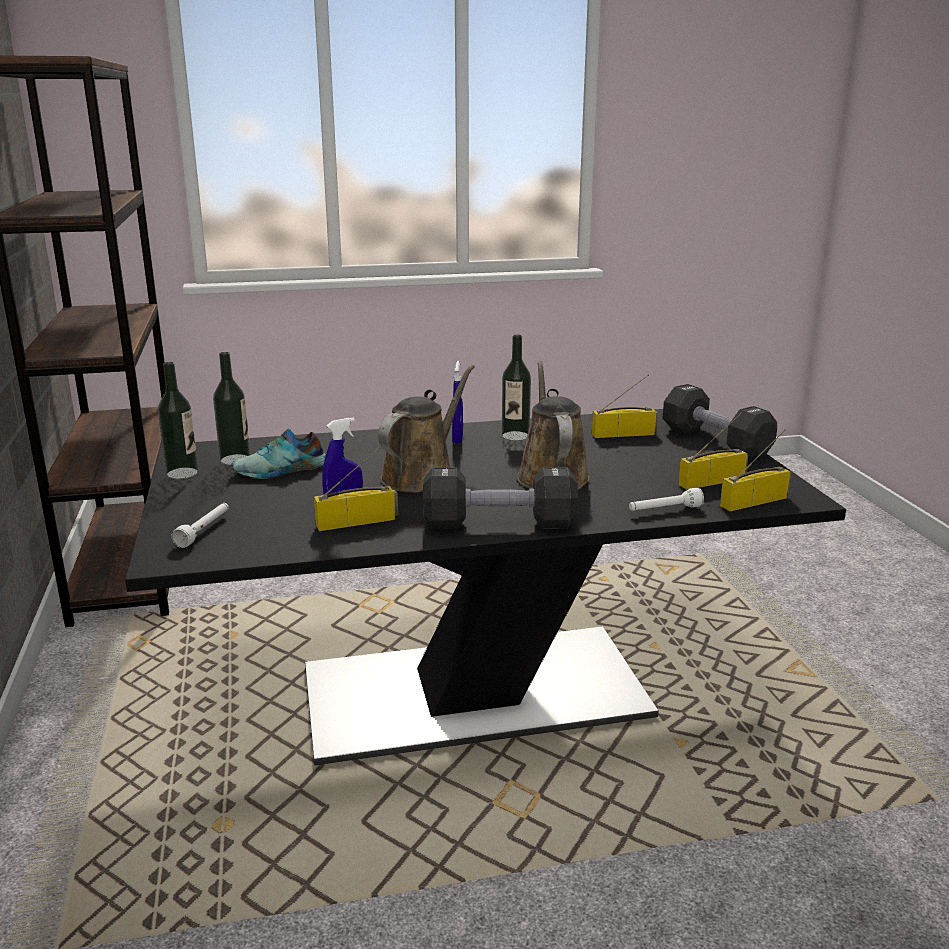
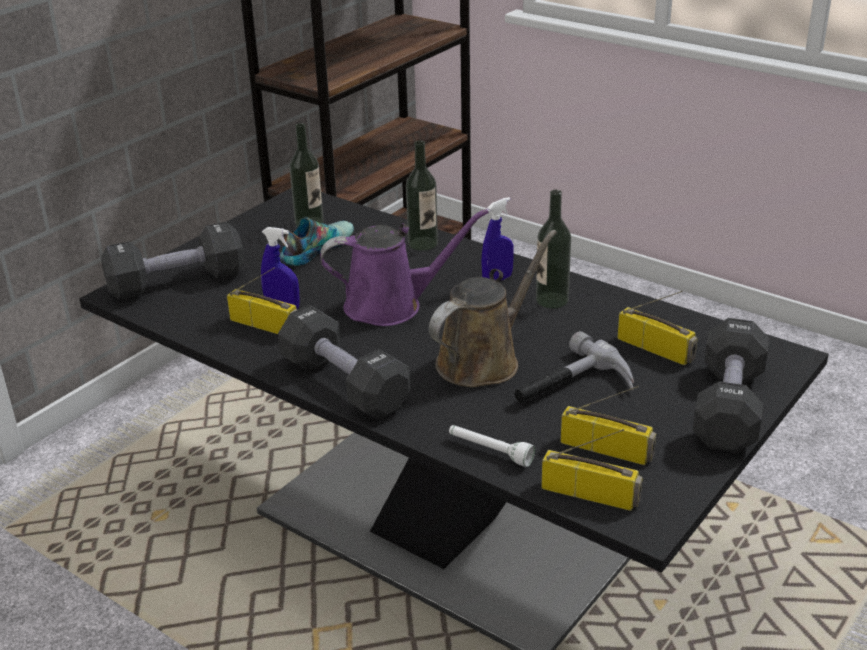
camera: 50 degrees right, 10 degrees up
(182, 473) = (257, 220): bottle -> bottle (423, 243)
(204, 531) = (177, 281): white flashlight -> black dumbbell
(281, 470) = (316, 248): shoe -> shoe turned 105 degrees clockwise
(422, 476) = (391, 305): brown watering can -> purple watering can
(628, 466) = (572, 387): none -> hammer

